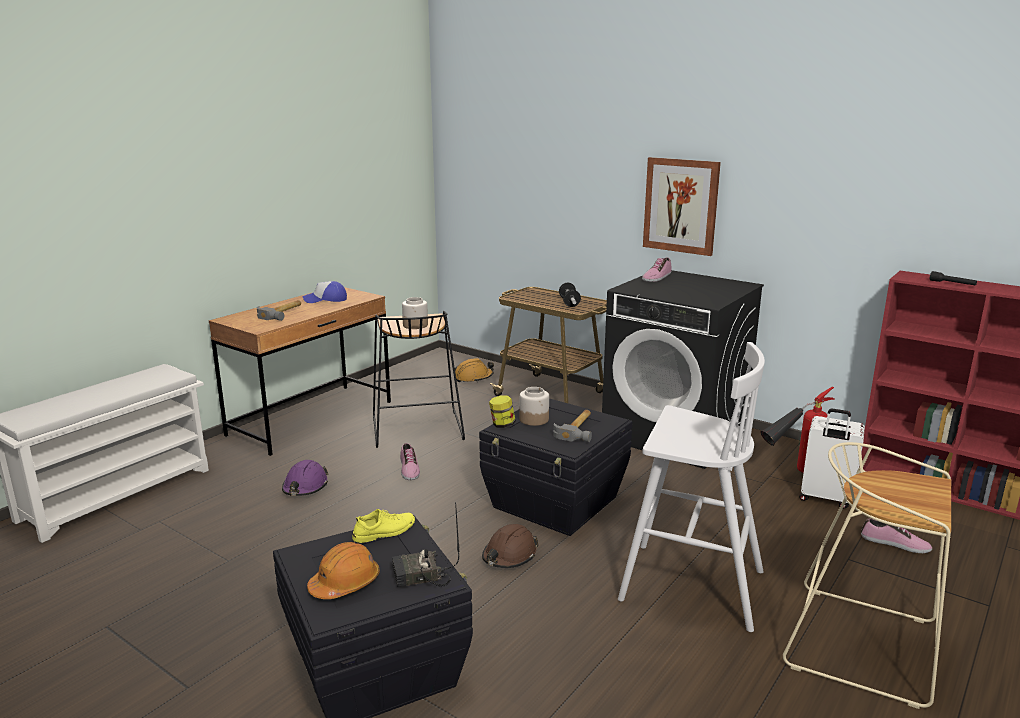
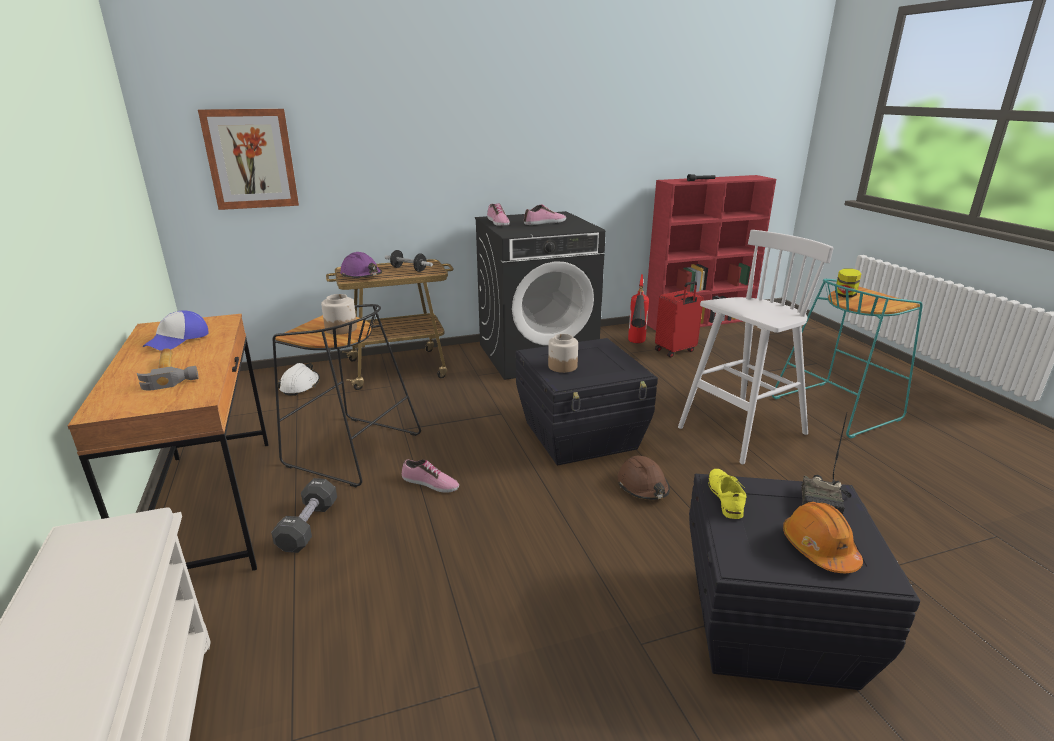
camera: 55 degrees left, 5 degrees up
(305, 487) = (377, 565): purple hard hat -> purple hard hat (361, 275)
(321, 451) = (308, 526): none -> black dumbbell
(473, 377) = (300, 386): orange hard hat -> white hard hat
(502, 425) = (556, 381): jar -> jar (845, 295)
(579, 429) = (603, 357): hammer -> none
(681, 205) = (485, 154): picture -> picture (251, 159)
(825, 499) = (675, 351): white suitcase -> red suitcase
(864, 644) = (836, 408): beige stool -> turquoise stool
(895, 544) = (741, 356): shoe -> shoe (545, 222)

